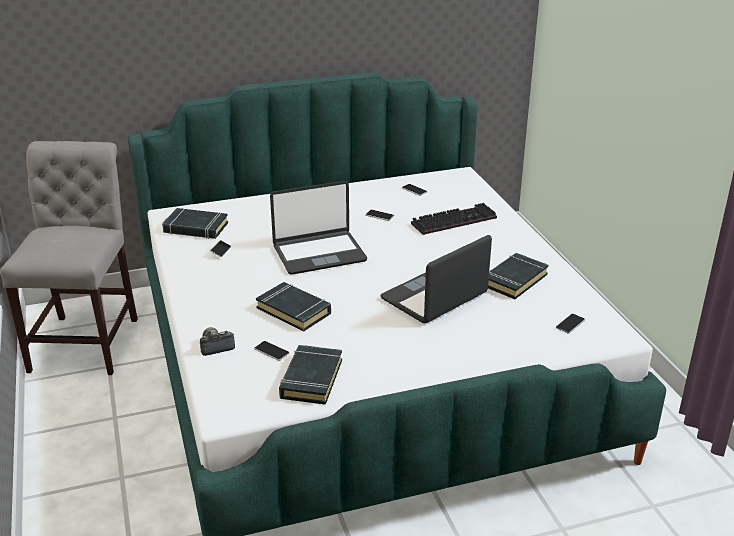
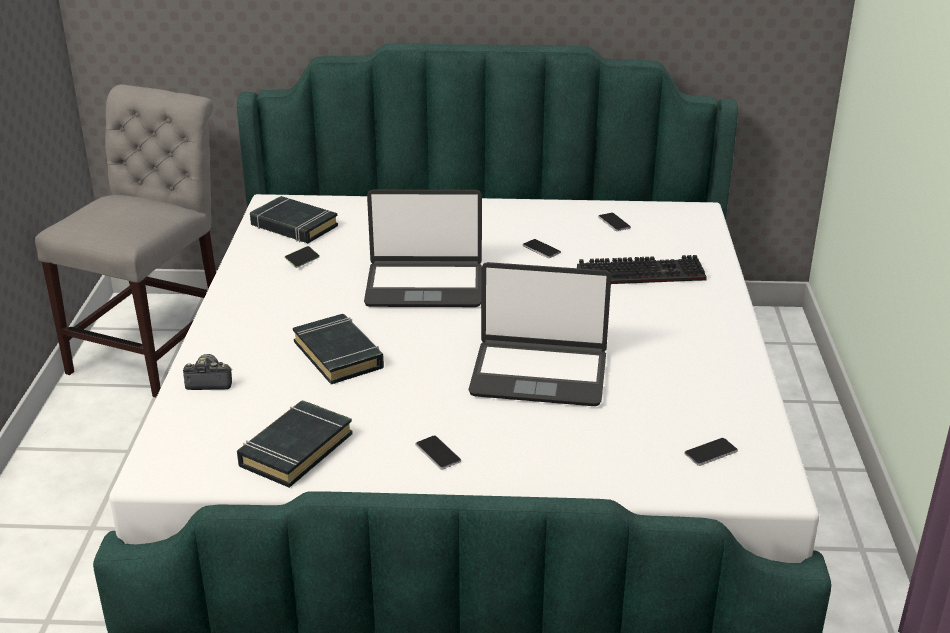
camera: 20 degrees right, 0 degrees up
(271, 351) = (272, 402): phone -> phone (438, 453)
(435, 297) = (539, 374): laptop -> laptop turned 150 degrees counterclockwise
(514, 280) = (670, 372): black book -> none

